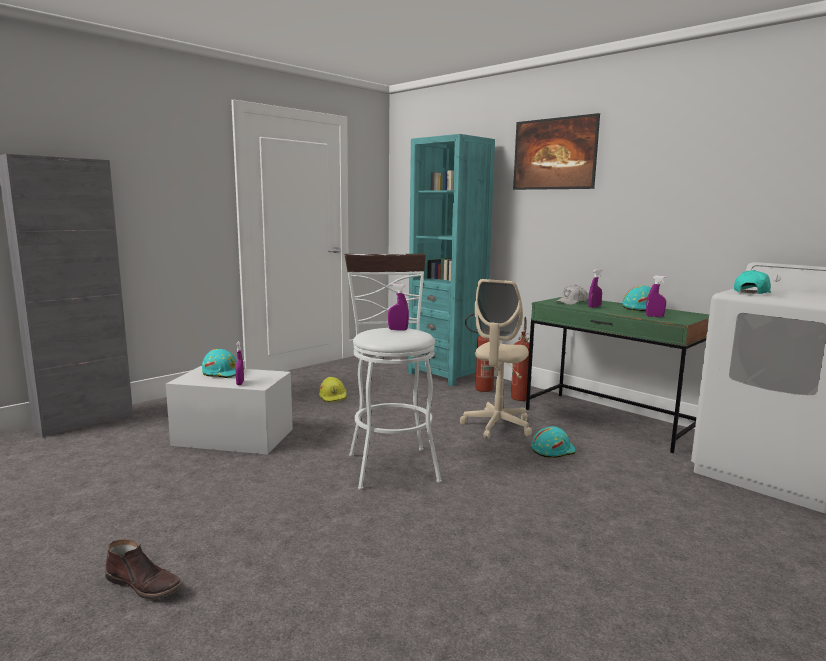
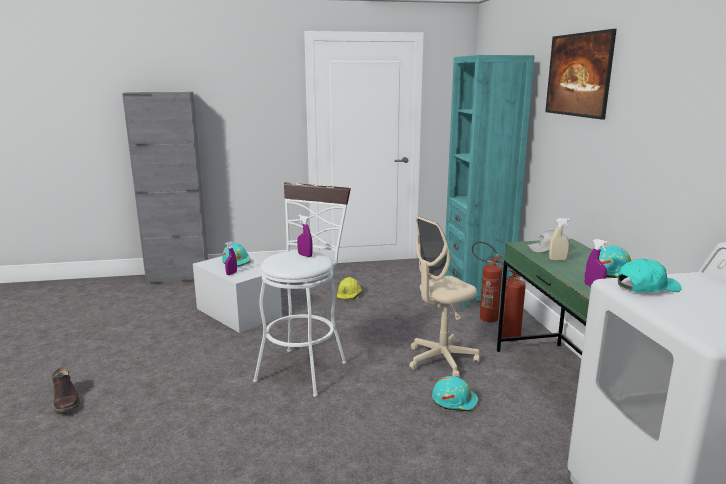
camera: 35 degrees right, 5 degrees up
(594, 307) = (557, 260): purple spray bottle -> beige spray bottle

